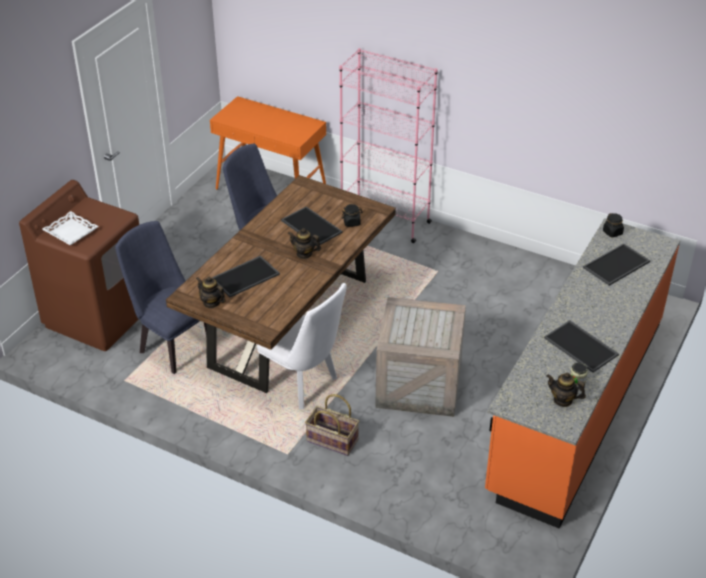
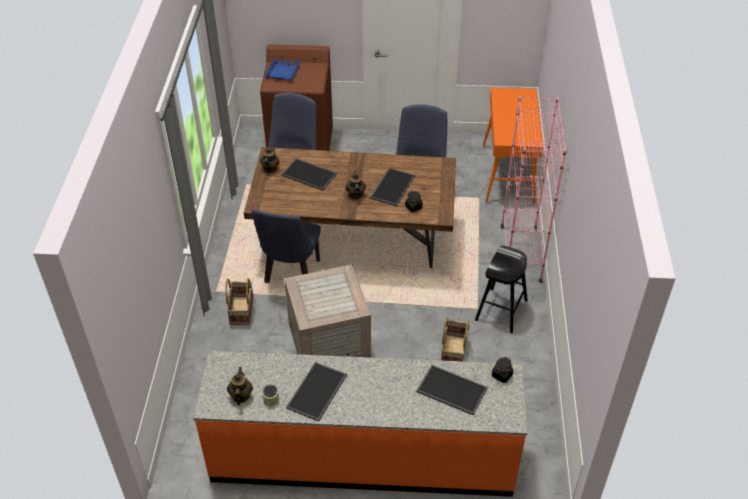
camera: 65 degrees right, 5 degrees up
(70, 232) = (282, 72): white tray -> blue tray
(305, 385) = (291, 275): white chair -> blue chair
(448, 257) = (501, 310): none -> black stool
(481, 304) = (453, 351): none -> basket

